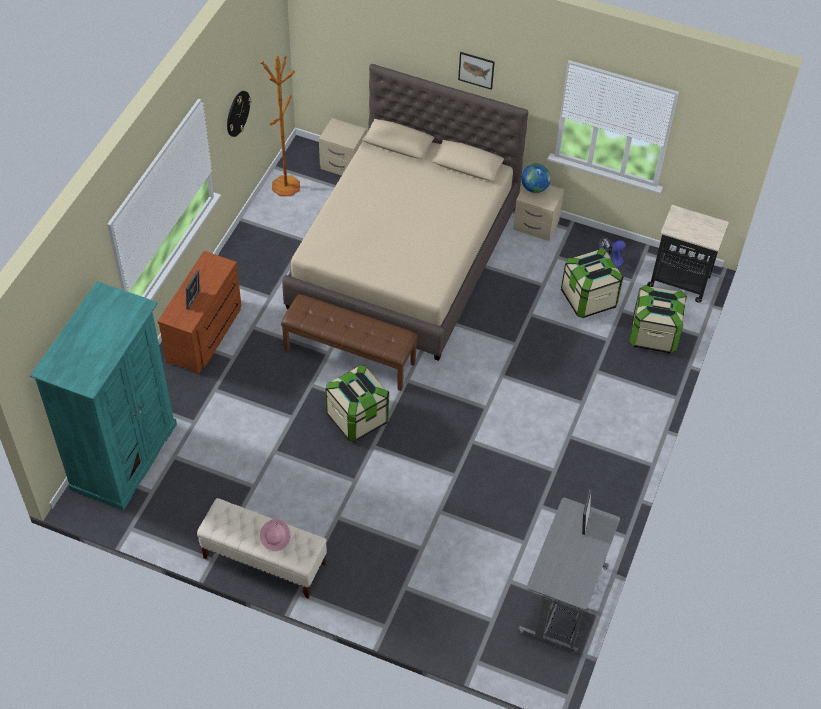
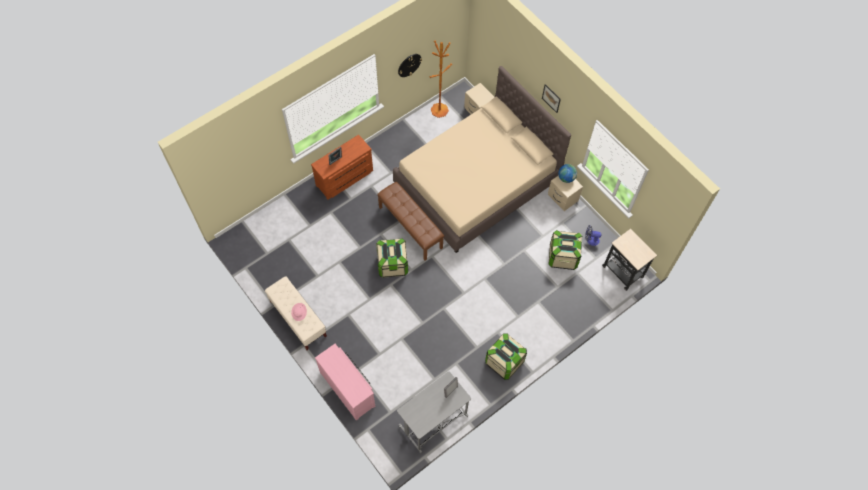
camera: 30 degrees right, 10 degrees up
(125, 456) = (265, 227): turquoise wardrobe -> none
(408, 619) = (348, 388): none -> pink dresser
(653, 334) = (585, 296): storage box -> storage box (504, 362)

